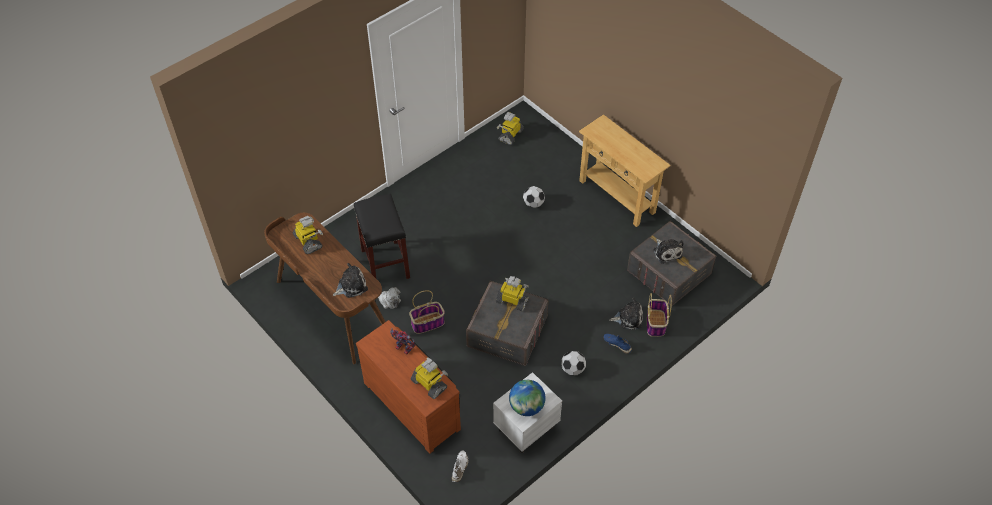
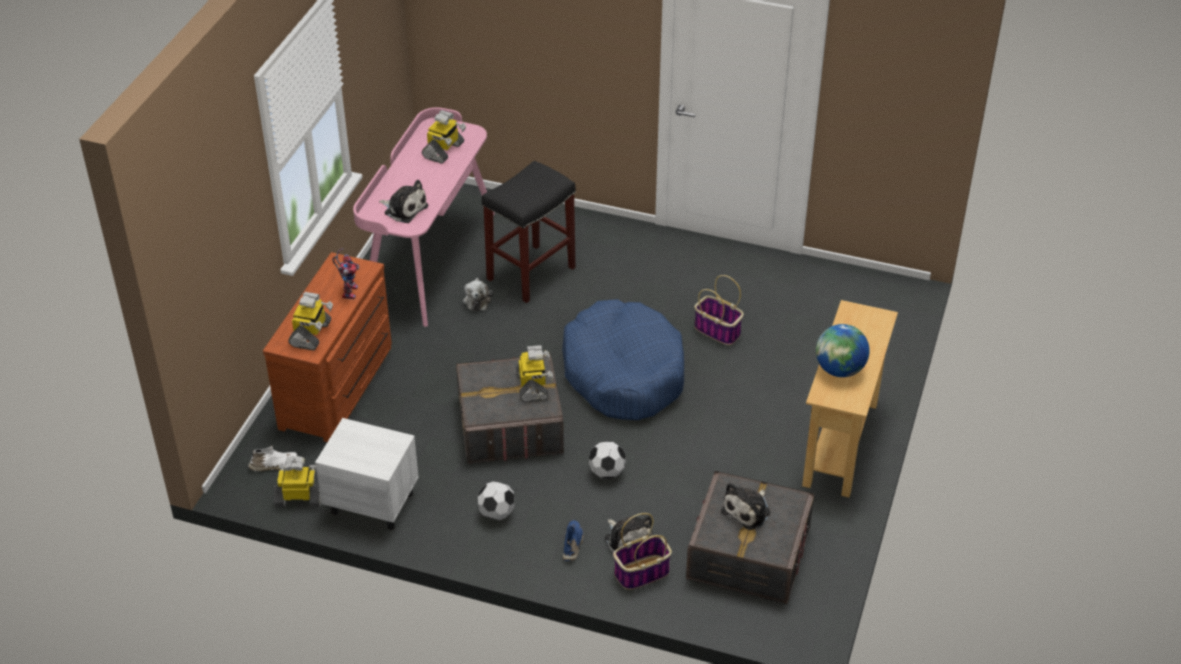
camera: 60 degrees right, 10 degrees down
(332, 309) = (429, 260): brown desk -> pink desk
(428, 323) = (469, 347): basket -> basket (718, 331)
(502, 260) = (623, 373): none -> blue dog bed
(510, 135) = (850, 293): toy robot -> toy robot (300, 498)
(526, 407) = (356, 450): globe -> globe (839, 370)
(533, 204) = (747, 364): football -> football (607, 472)

